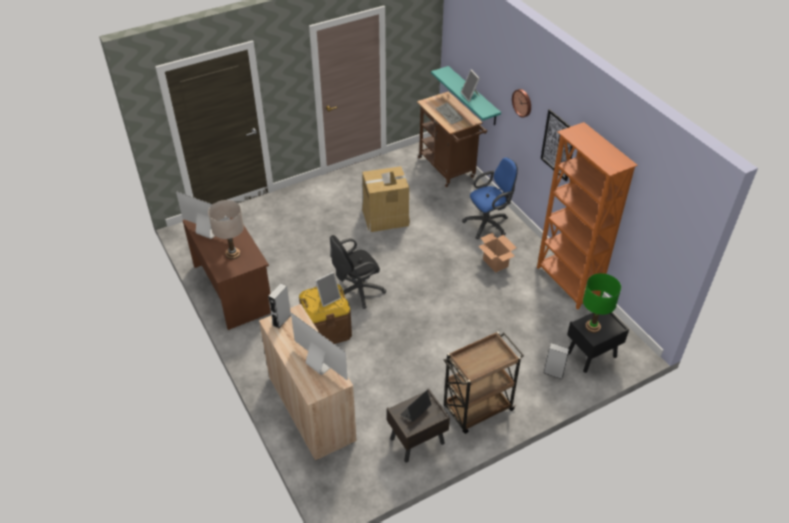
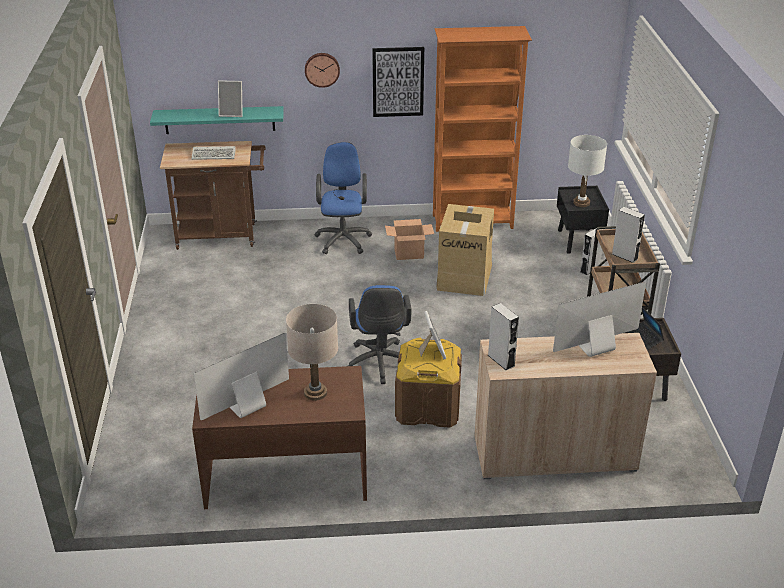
camera: 65 degrees left, 10 degrees down
(357, 292) = (379, 364): black office chair -> blue office chair
(386, 217) = (264, 305): cardboard box -> cardboard box (464, 277)
(474, 360) = (624, 256): none -> grey speaker
(593, 327) = (581, 203): green table lamp -> white table lamp

